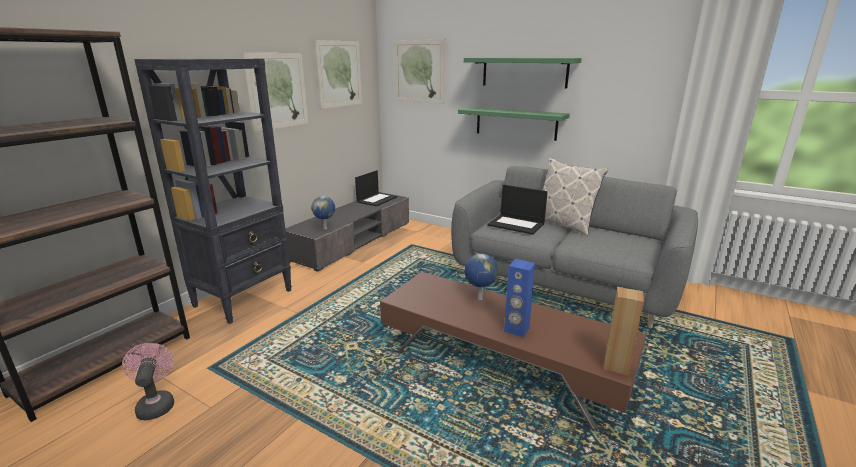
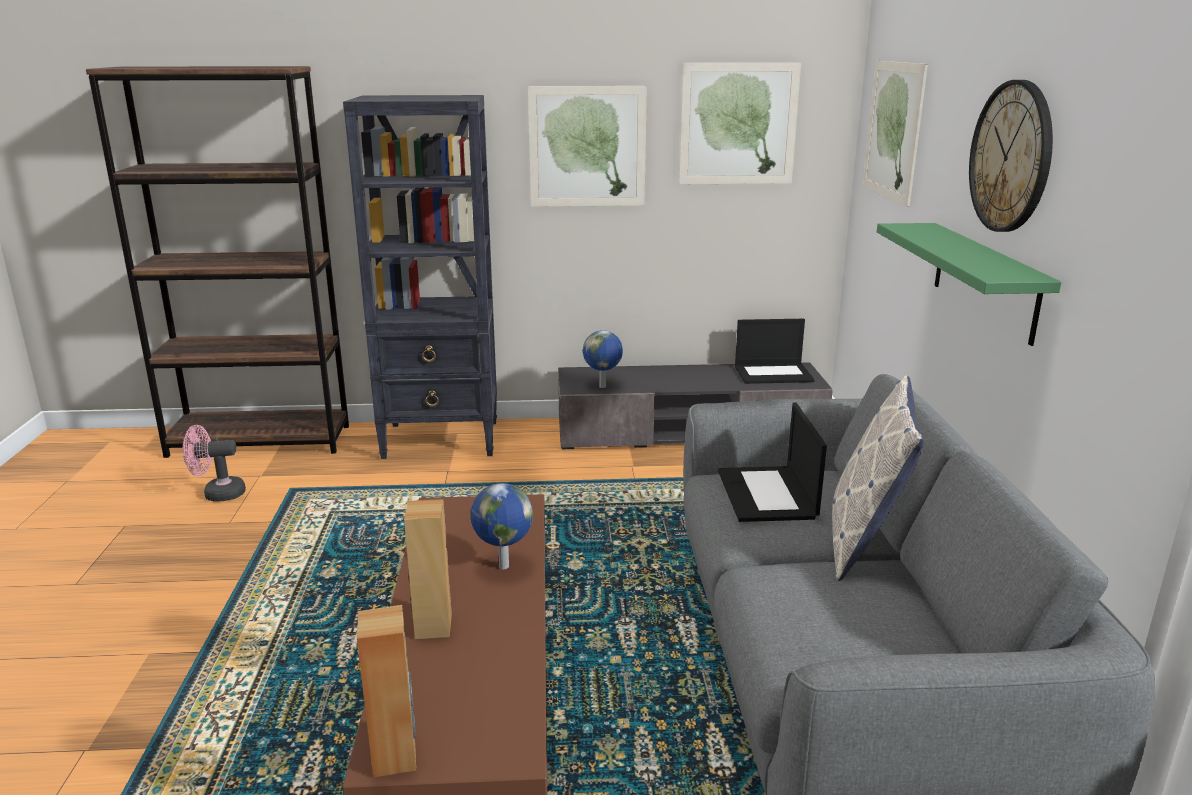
camera: 55 degrees right, 0 degrees up
(156, 404) = (217, 494): pink fan -> pink fan turned 135 degrees counterclockwise
(516, 330) = (432, 626): blue speaker -> brown speaker
(524, 72) = (1011, 157): green shelf -> wall clock

